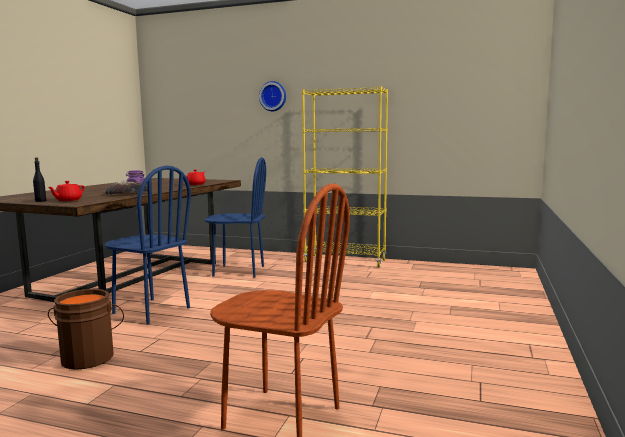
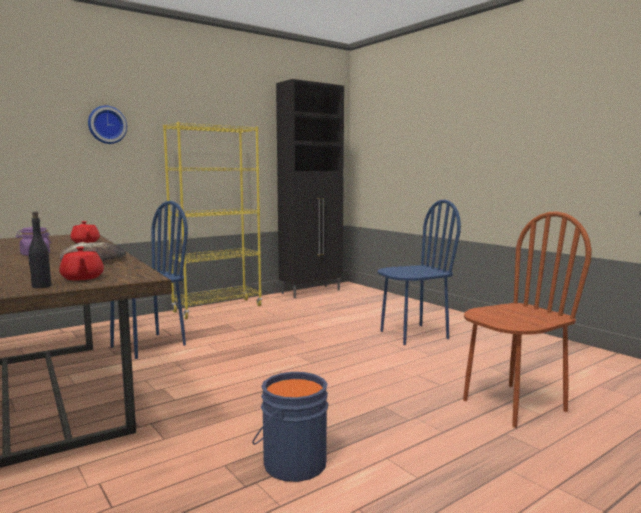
camera: 55 degrees left, 0 degrees up
(88, 357) = (292, 463): brown bucket -> blue bucket
(151, 311) = (193, 407): blue chair -> blue chair (413, 334)
(461, 268) = (312, 291): none -> black cabinet

